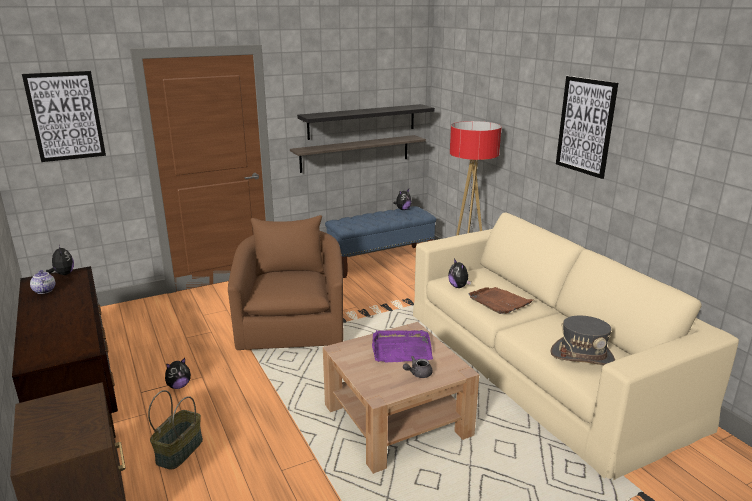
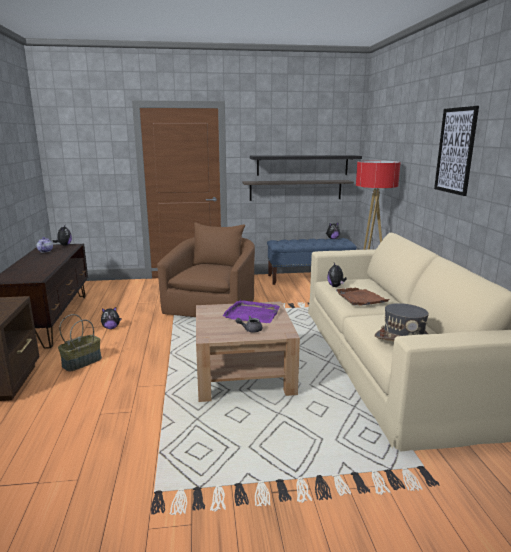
camera: 20 degrees right, 5 degrees down
(65, 116) = (87, 144): picture -> none

